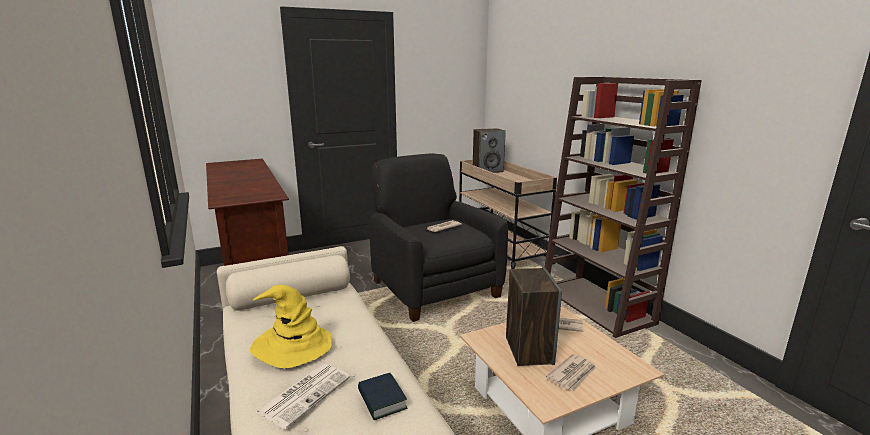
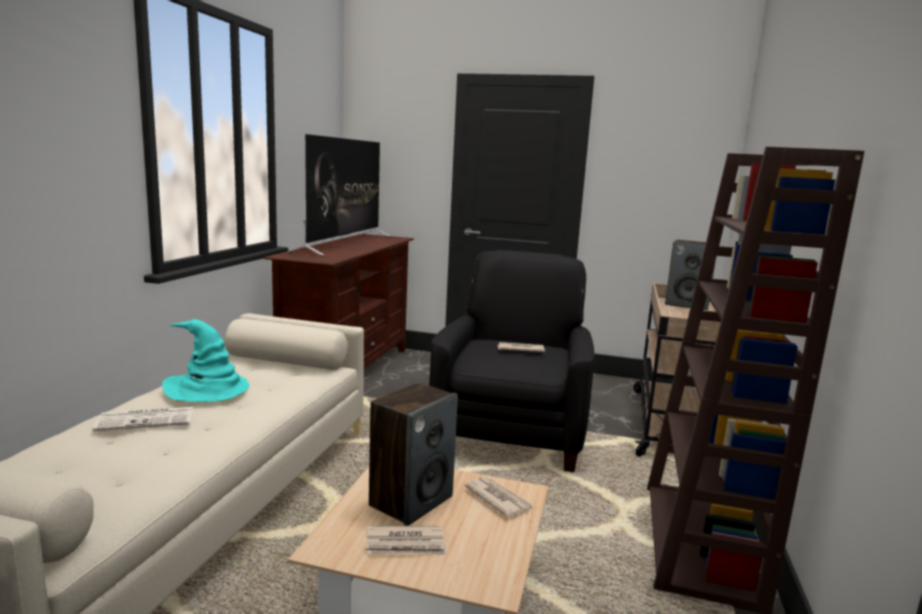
camera: 40 degrees right, 5 degrees down
(229, 176) = (344, 243): none -> television
(291, 346) = (208, 389): yellow hat -> turquoise hat
(382, 400) = (174, 449): book -> none

